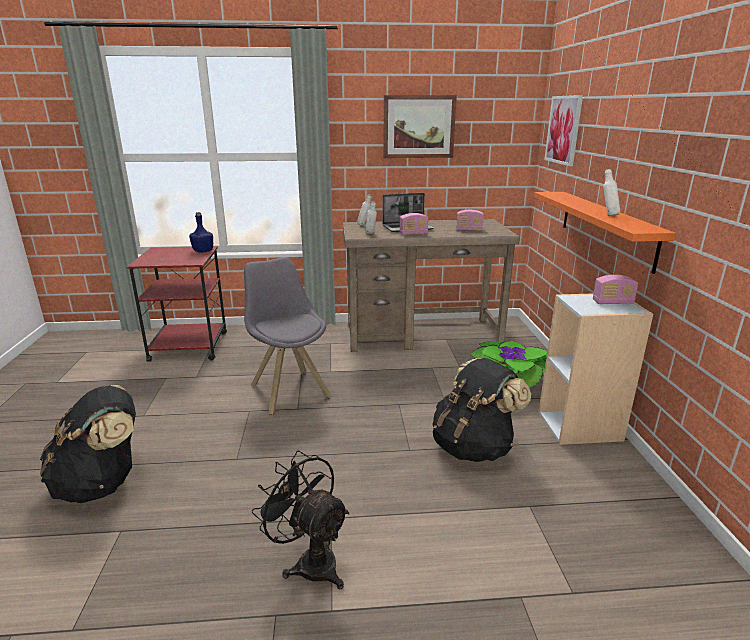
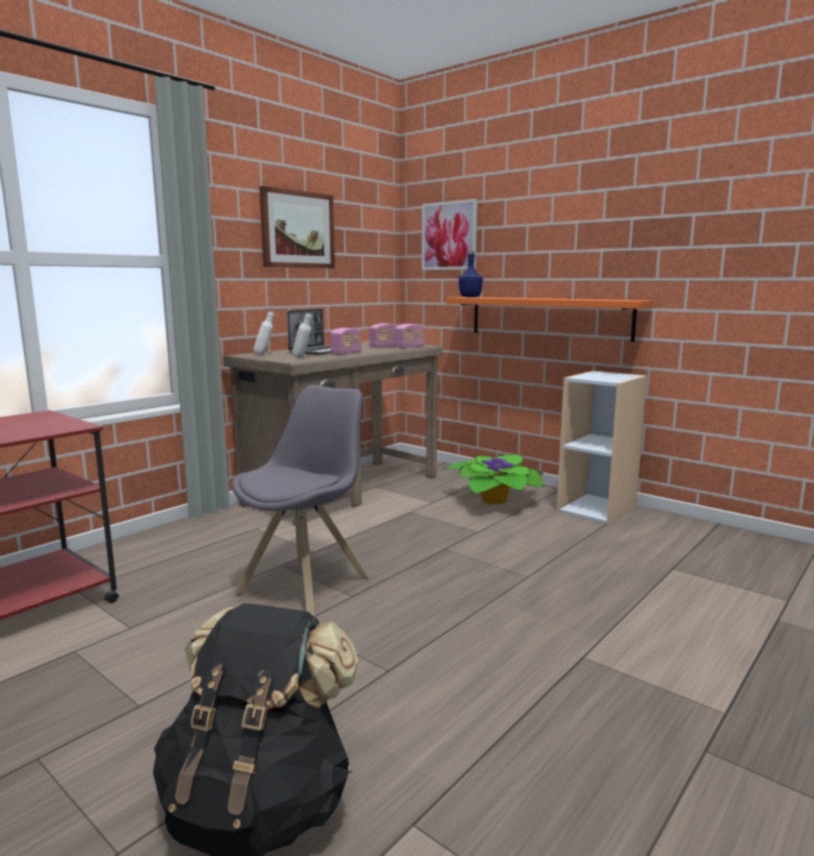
camera: 45 degrees left, 10 degrees down
(203, 251) = (47, 417): blue bottle -> blue bottle (470, 297)
(289, 390) = (305, 586): grey chair -> grey chair turned 105 degrees clockwise
(310, 561) = (639, 696): black fan -> none
(473, 447) = (565, 551): black backpack -> none
(608, 215) = (574, 299): white bottle -> none
(612, 302) = (609, 375): radio -> radio (410, 347)

